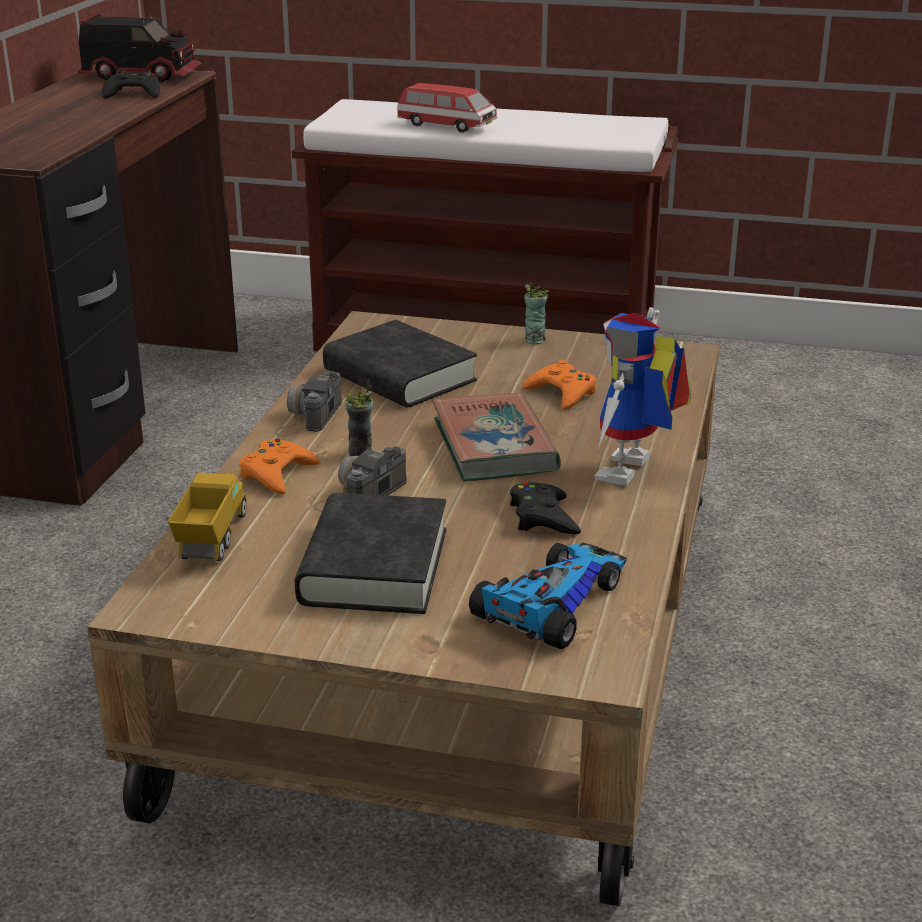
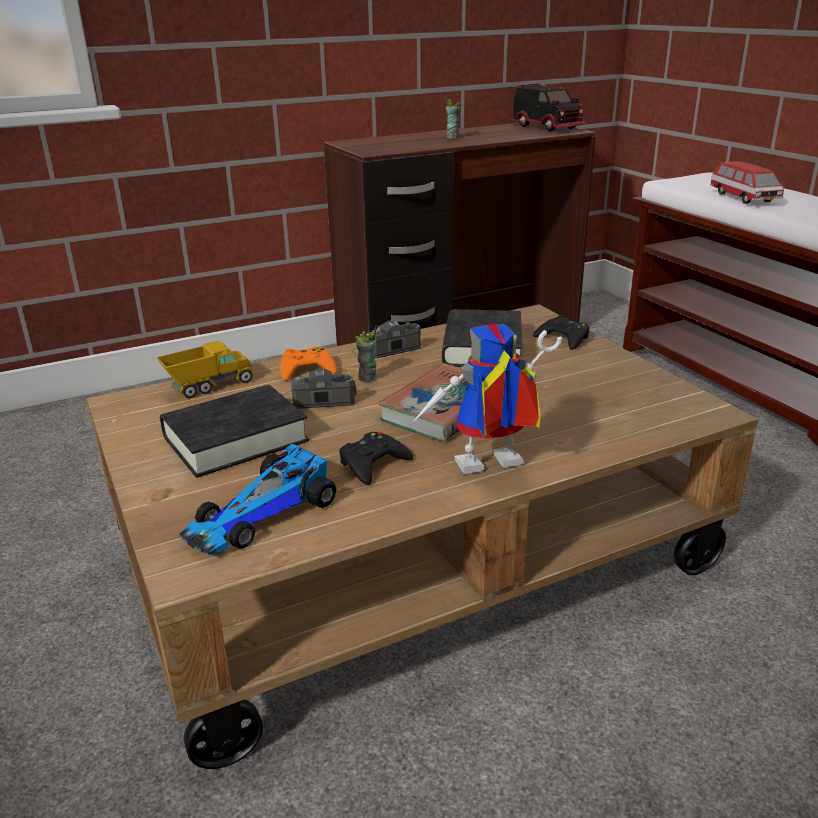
camera: 50 degrees right, 0 degrees up
(133, 93) = (516, 134): black game controller -> black game controller (563, 338)
(534, 340) = (615, 360): cup -> cup (452, 137)
(552, 602) = (263, 514): toy car -> toy car turned 135 degrees clockwise
(562, 393) = (558, 399): orange game controller -> none

